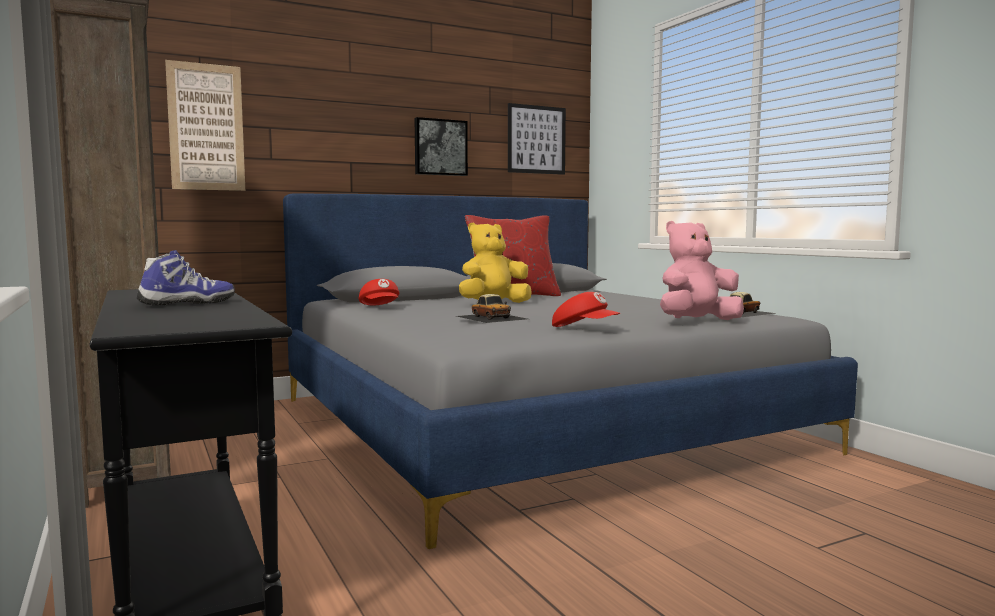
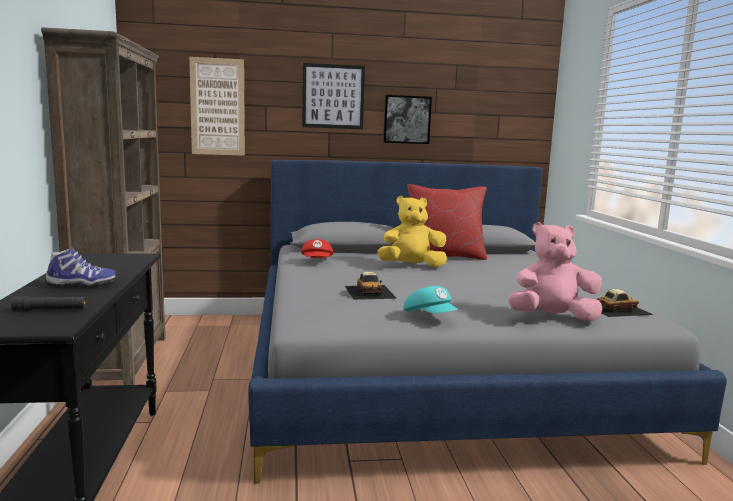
camera: 20 degrees right, 5 degrees up
(202, 316) = (50, 310): none -> black flashlight
(536, 139) = (499, 111): picture -> picture (333, 96)
(584, 329) = (430, 317): red cap -> turquoise cap

